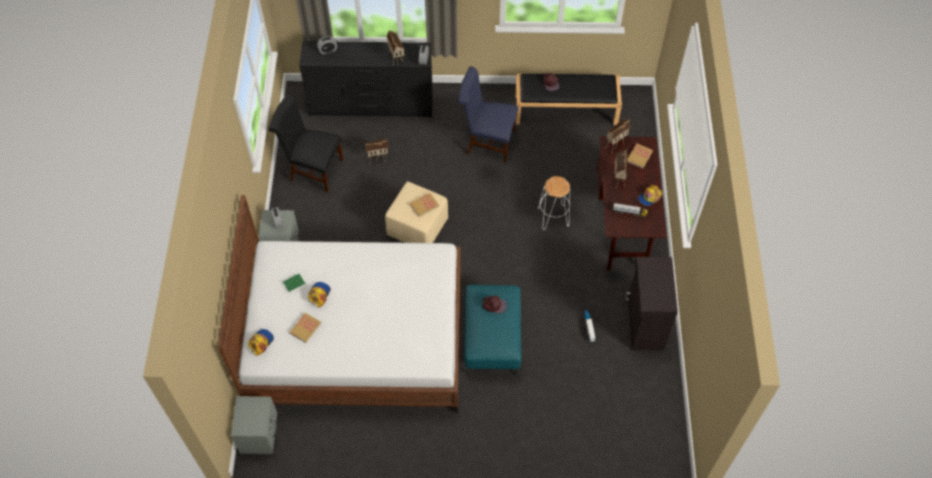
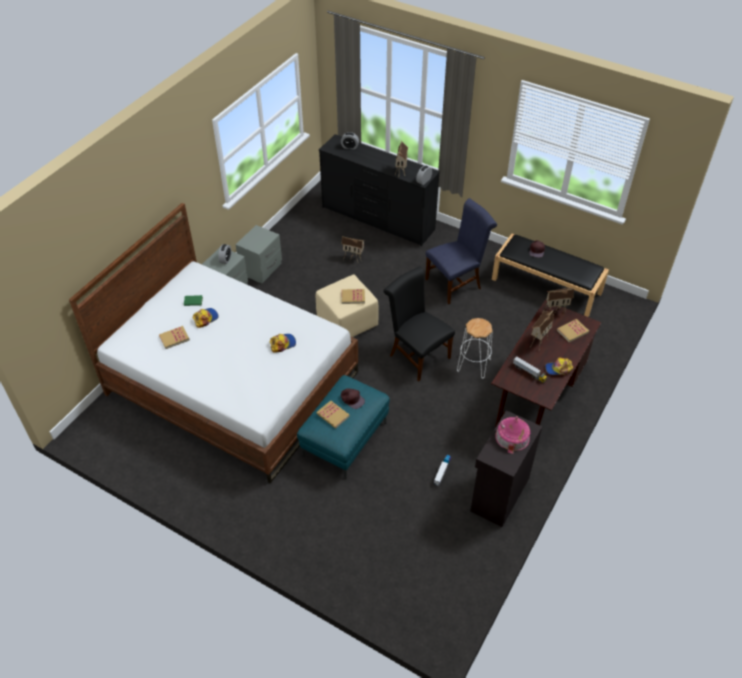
camera: 30 degrees right, 10 degrees down
(260, 434) = (100, 418): grey nightstand -> grey nightstand (262, 269)
(261, 342) = (132, 332): cap -> cap (282, 344)
(313, 170) = (295, 245): black chair -> black chair (416, 355)
(487, 142) = (456, 283): blue chair -> blue chair turned 105 degrees clockwise
(488, 328) = (333, 415): none -> book
(656, 278) = (512, 437): none -> toy house

